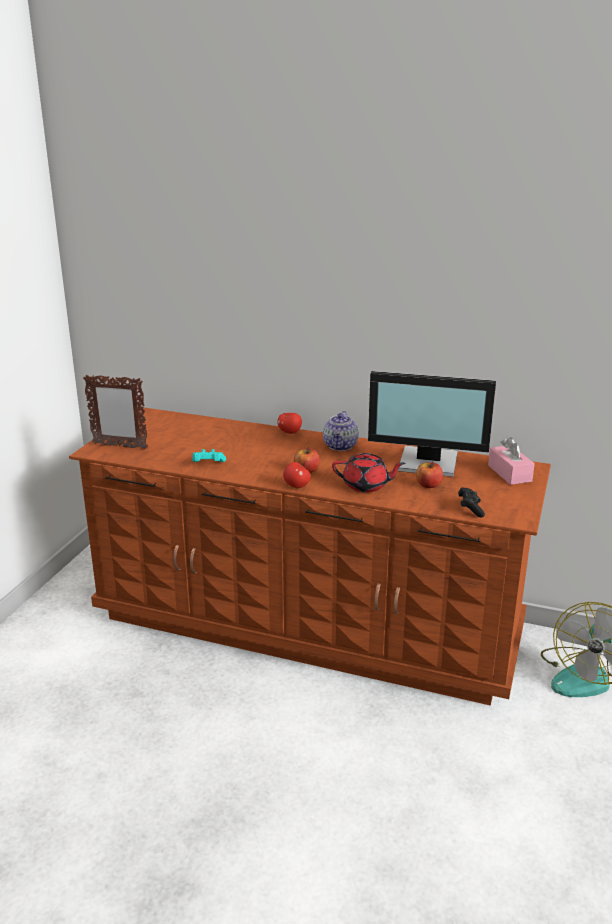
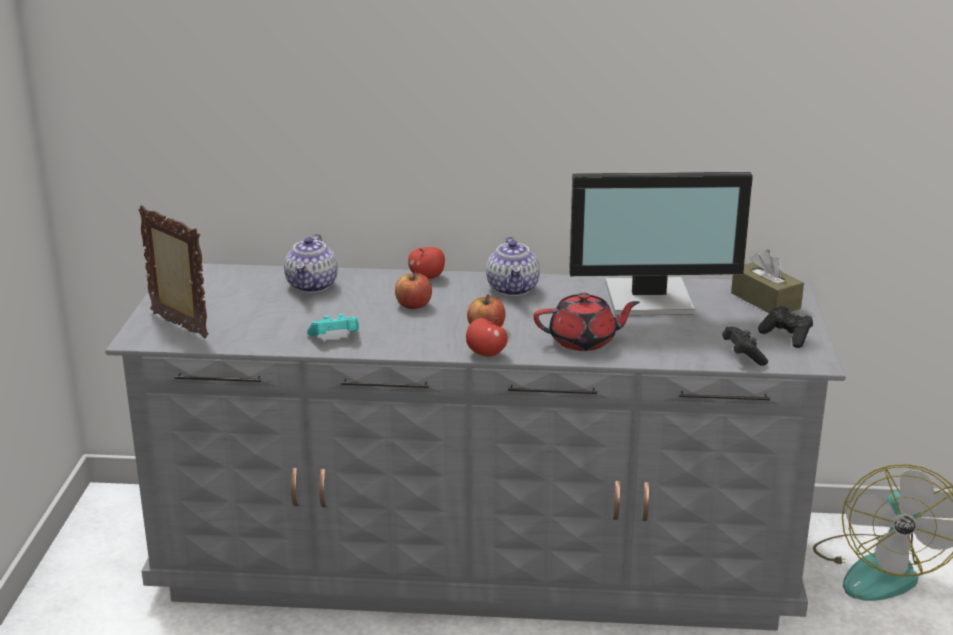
camera: 15 degrees left, 0 degrees up
(119, 446) = (179, 326): picture frame -> picture frame turned 135 degrees counterclockwise
(215, 430) = (312, 286): none -> teapot
(306, 623) = (476, 559): brown dresser -> grey dresser
(428, 485) = (668, 330): apple -> apple (413, 305)
(509, 473) = (765, 301): pink tissue box -> brown tissue box
(510, 499) = (786, 336): none -> black game controller

